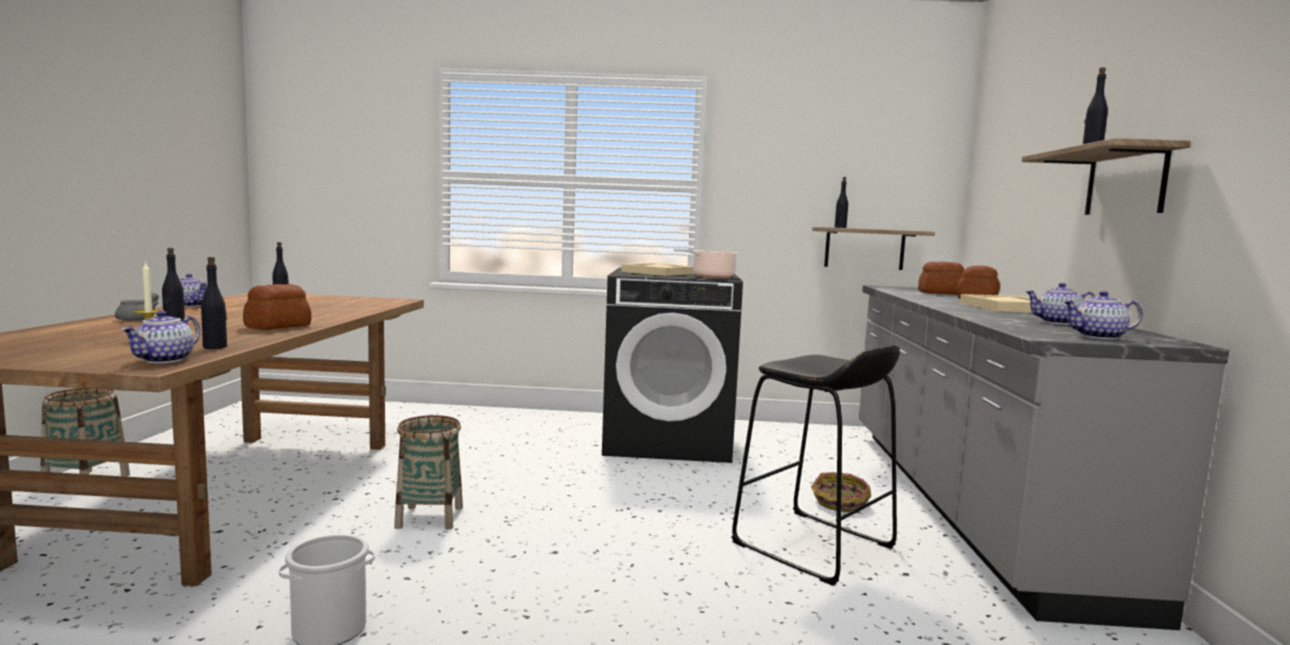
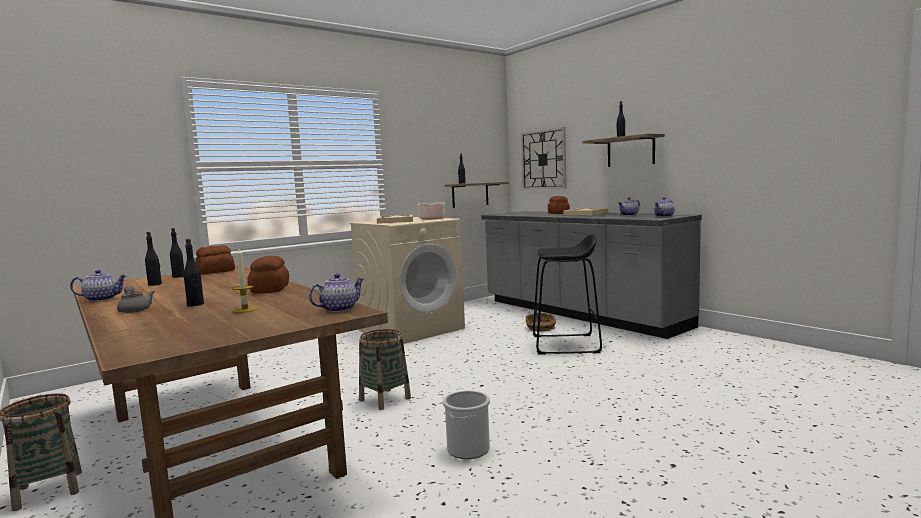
camera: 40 degrees left, 0 degrees up
(165, 360) = (339, 309): teapot -> teapot turned 105 degrees counterclockwise
(215, 347) = (317, 301): black bottle -> black bottle (178, 276)
(669, 440) = (411, 329): black washing machine -> beige washing machine
(940, 293) = (530, 213): bread -> bread (215, 272)
(1003, 195) = (543, 159): none -> wall clock

